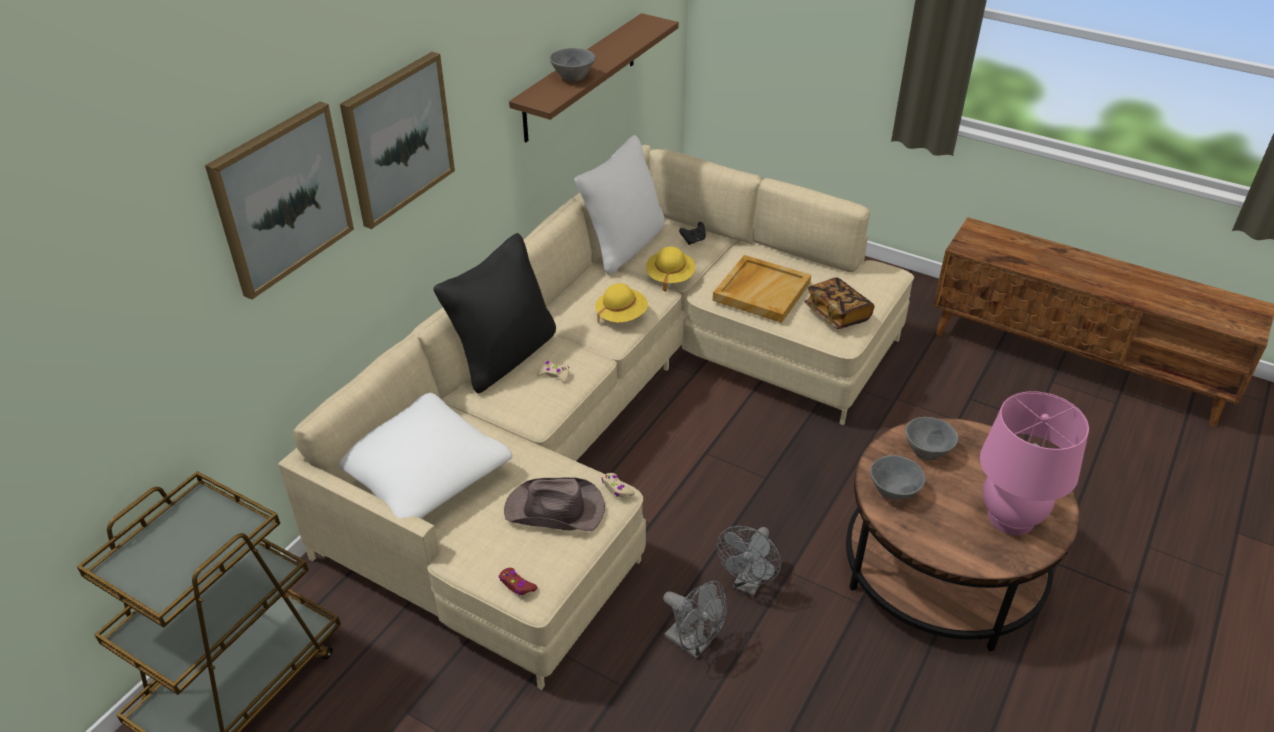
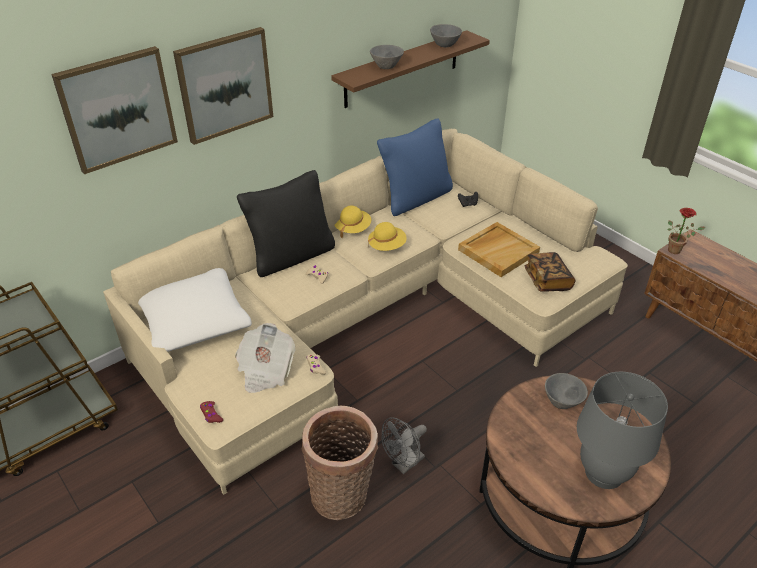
camera: 20 degrees right, 0 degrees up
(555, 510) = (265, 370): brown hat -> newspaper
(623, 246) = (415, 198): white pillow -> blue pillow
(670, 277) = (437, 227): yellow hat -> yellow hat (352, 228)
(693, 644) = (343, 496): grey fan -> basket
(893, 492) = (518, 426): grey bowl -> grey bowl (444, 45)
(965, 245) = (676, 250): none -> potted plant
(1010, 518) = (604, 473): pink table lamp -> grey table lamp

